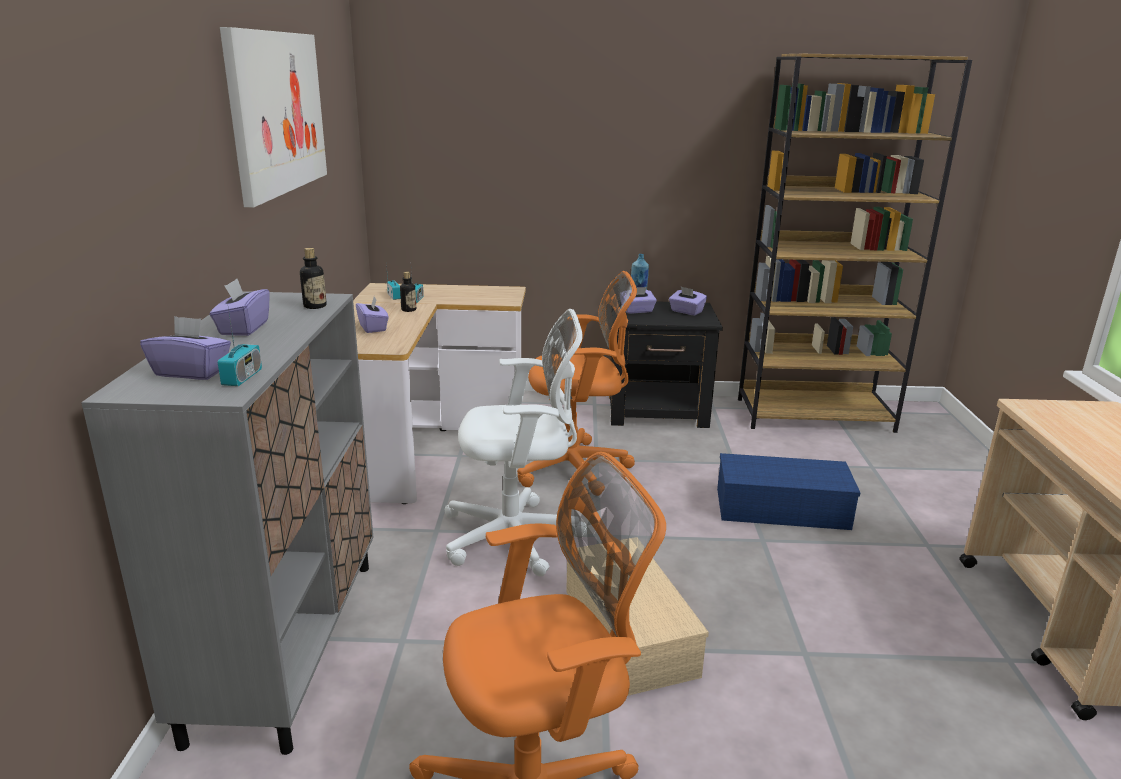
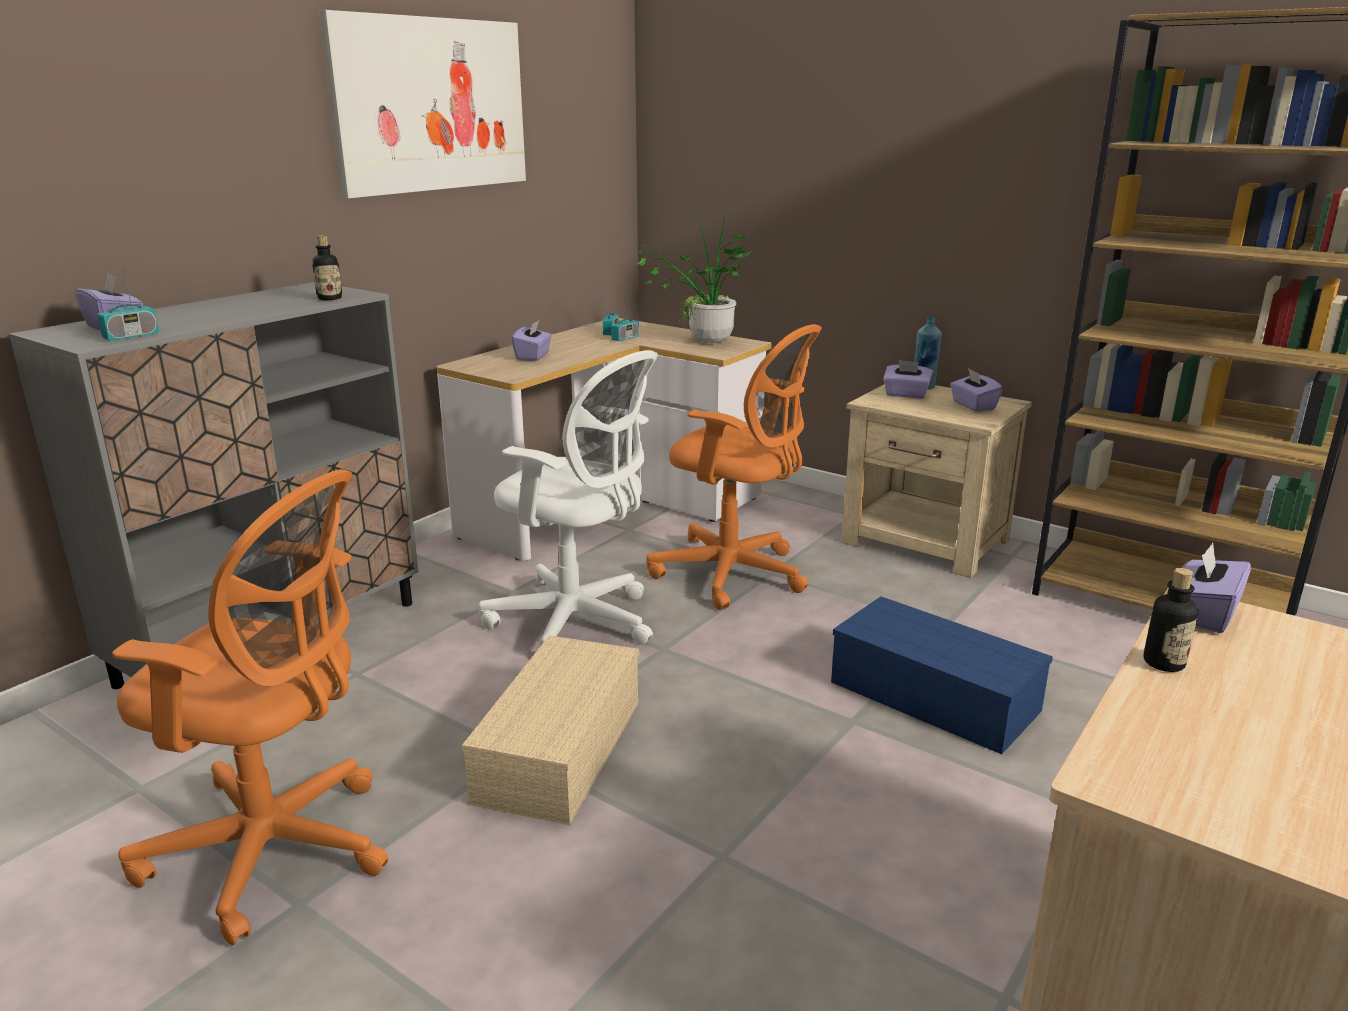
camera: 35 degrees right, 0 degrees up
(243, 328) = (233, 305): purple tissue box -> purple tissue box (1203, 614)
(408, 310) = (599, 346): bottle -> bottle (1164, 663)
(481, 294) = (704, 343): none -> potted plant
(658, 411) = (926, 542): black nightstand -> beige nightstand

